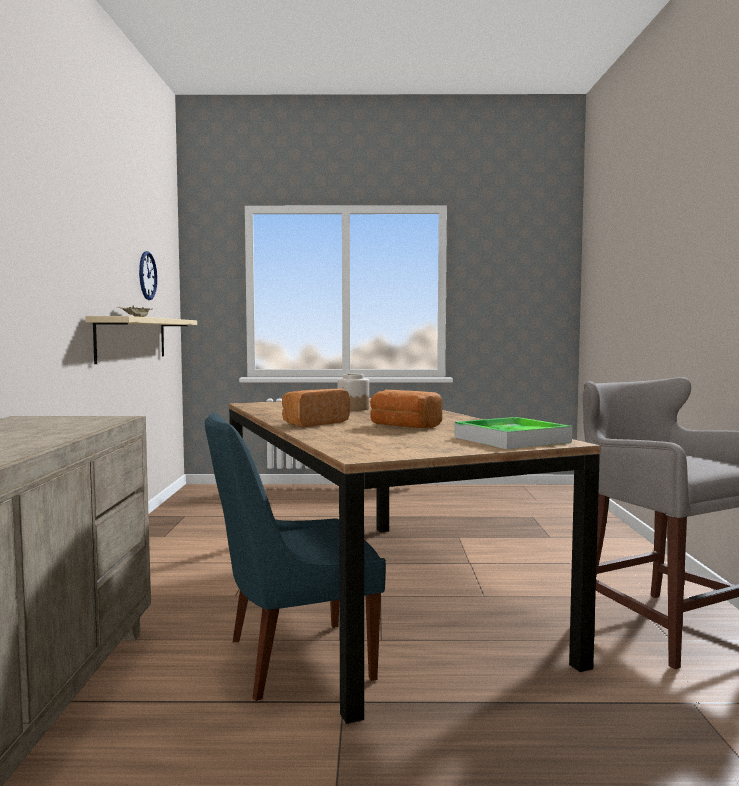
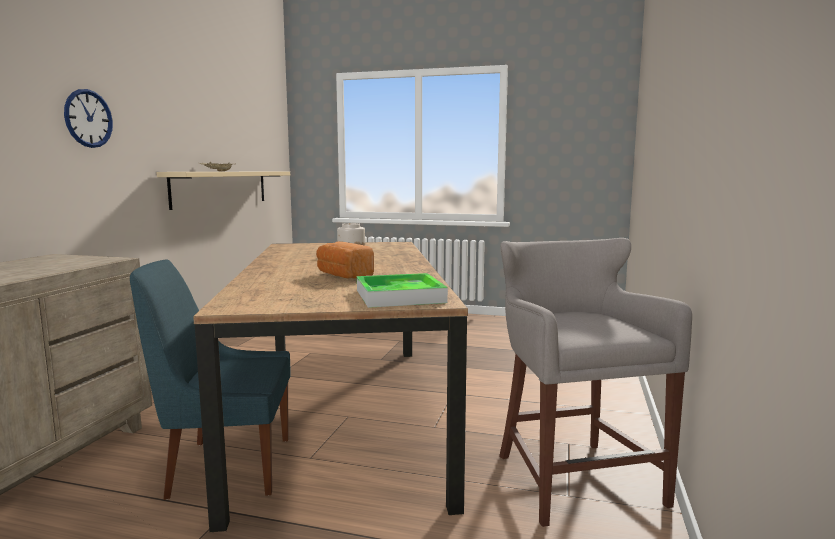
camera: 15 degrees right, 5 degrees up
(147, 275) = (241, 136): wall clock -> wall clock (88, 118)
(313, 423) = (280, 268): bread -> none

